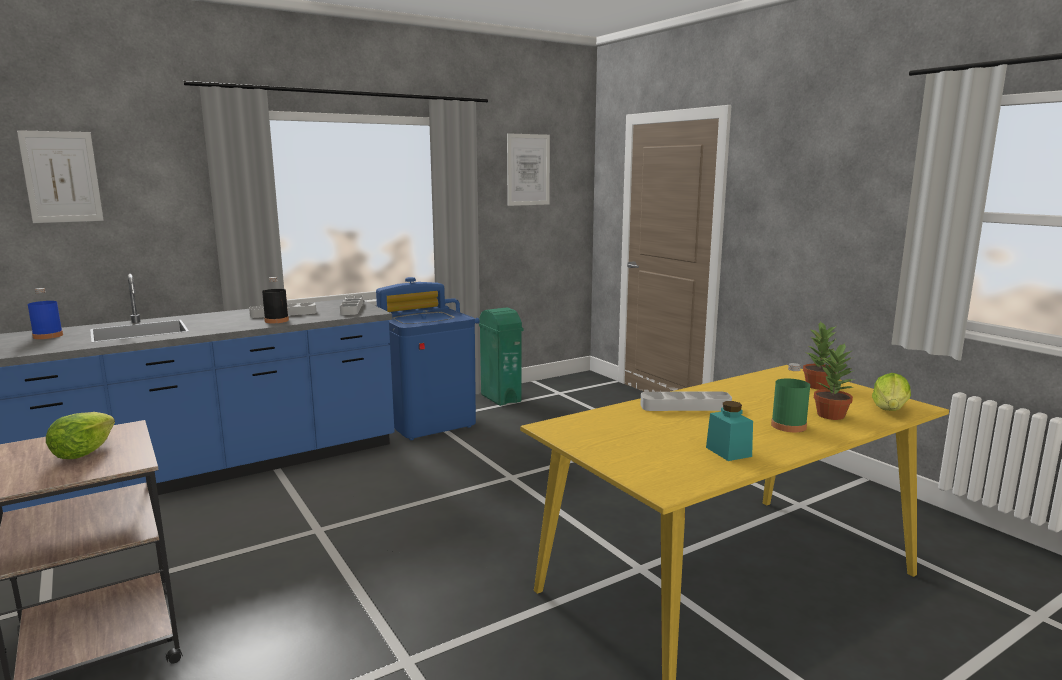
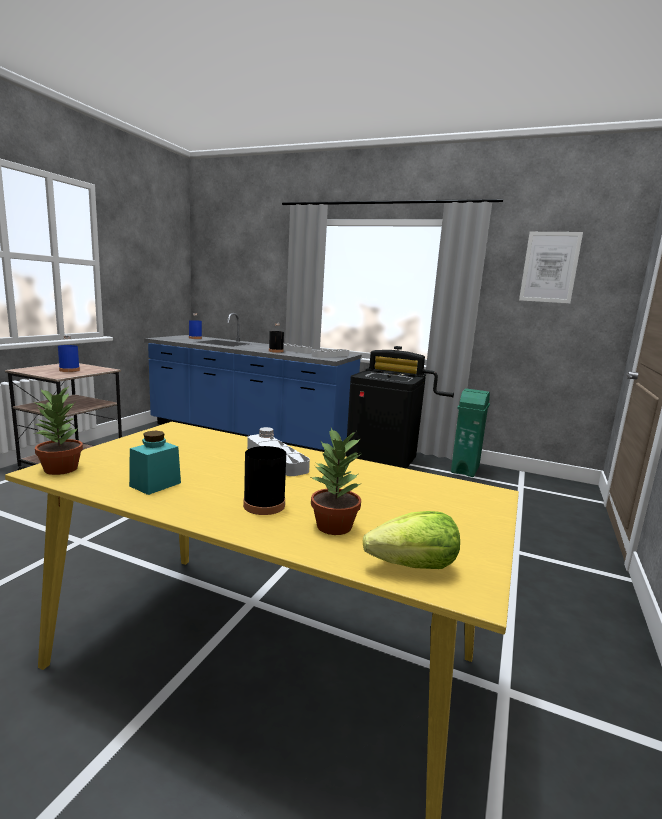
camera: 55 degrees right, 0 degrees up
(61, 177) = (231, 260): picture -> none
(83, 453) = (69, 370): lettuce -> blue bottle
(429, 422) = (383, 461): blue washing machine -> black washing machine
(788, 426) = (264, 505): green bottle -> black bottle
(818, 386) = (453, 513): potted plant -> potted plant (61, 469)

